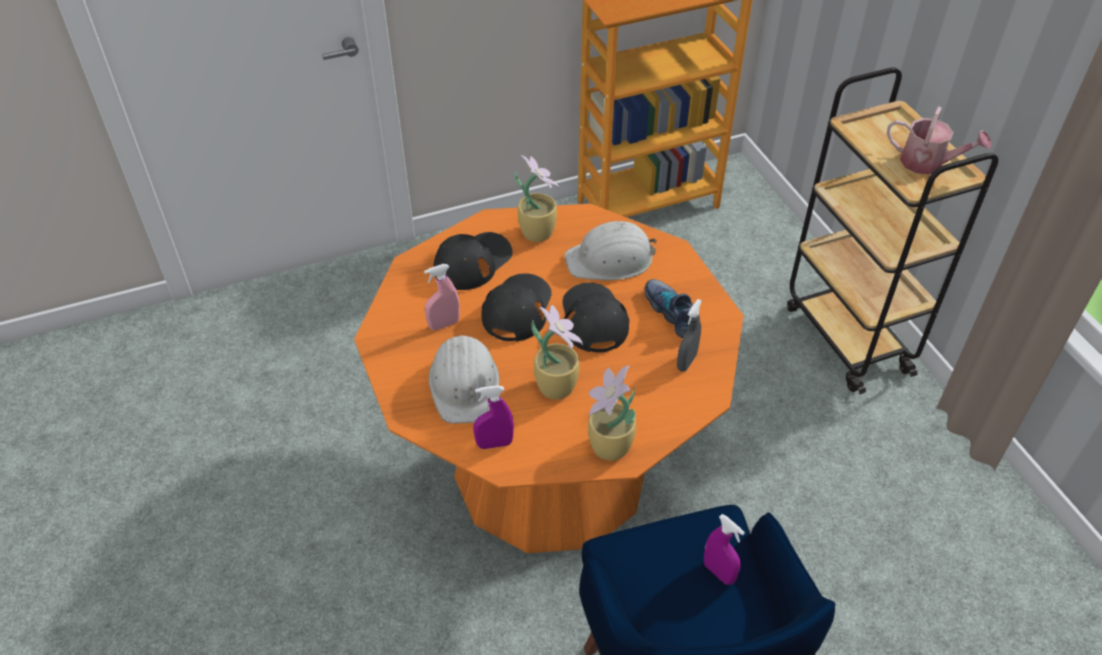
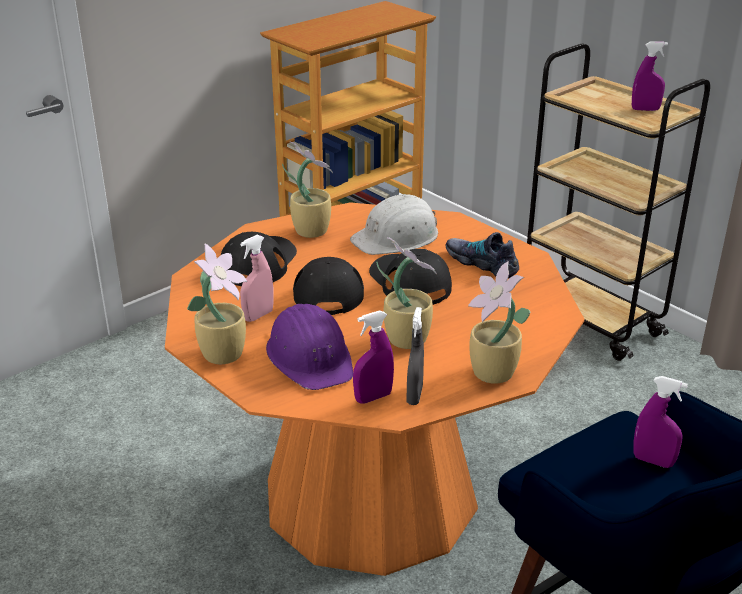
camera: 20 degrees left, 15 degrees down
(397, 360) = (224, 353): none -> potted plant
(465, 384) = (310, 357): white hard hat -> purple hard hat
(686, 362) = (521, 295): grey spray bottle -> grey spray bottle (414, 395)
(928, 163) = (645, 109): watering can -> purple spray bottle

